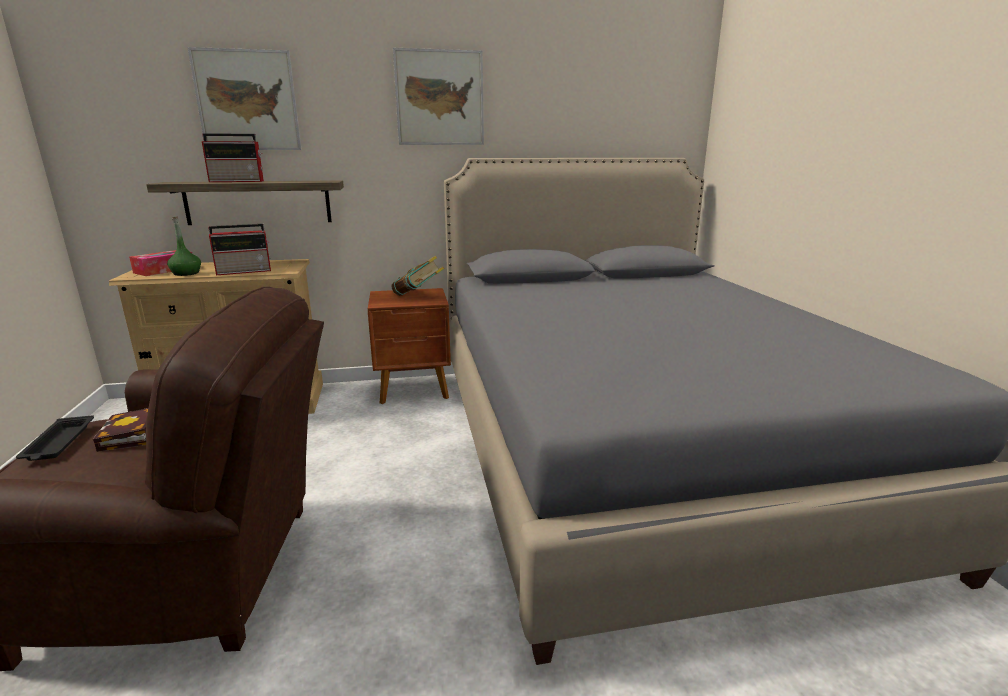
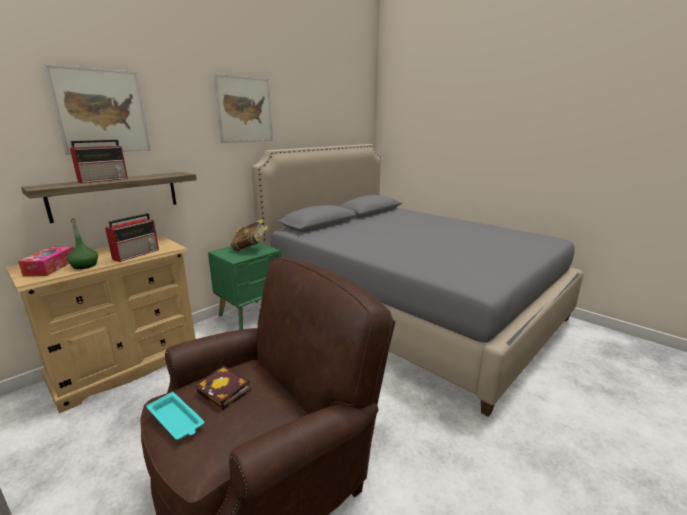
camera: 35 degrees left, 0 degrees up
(58, 443) = (176, 420): black tray -> turquoise tray
(414, 389) = (251, 315): brown nightstand -> green nightstand

